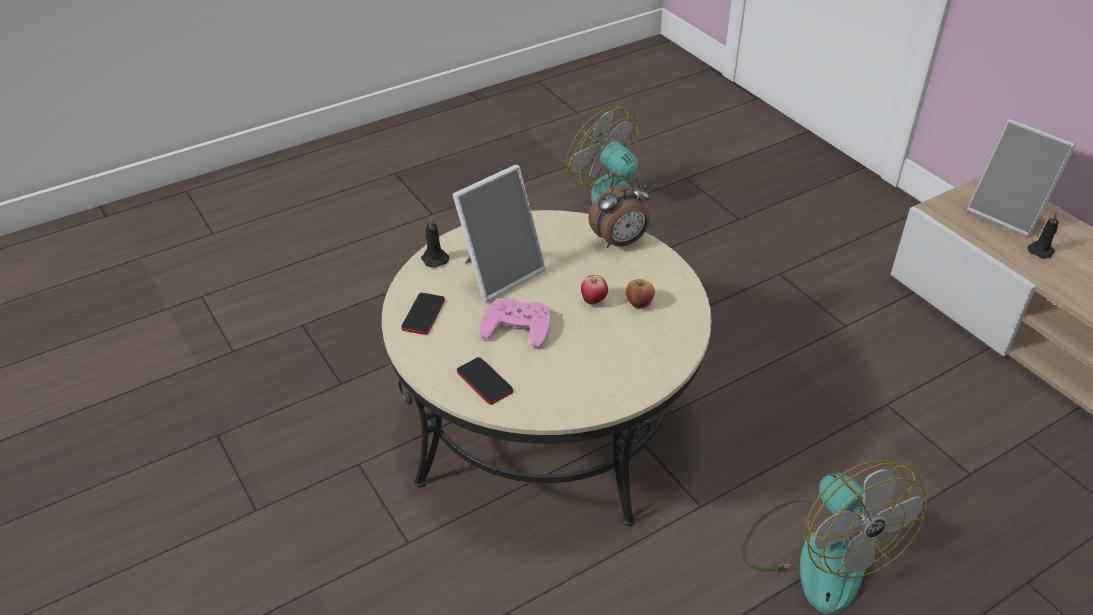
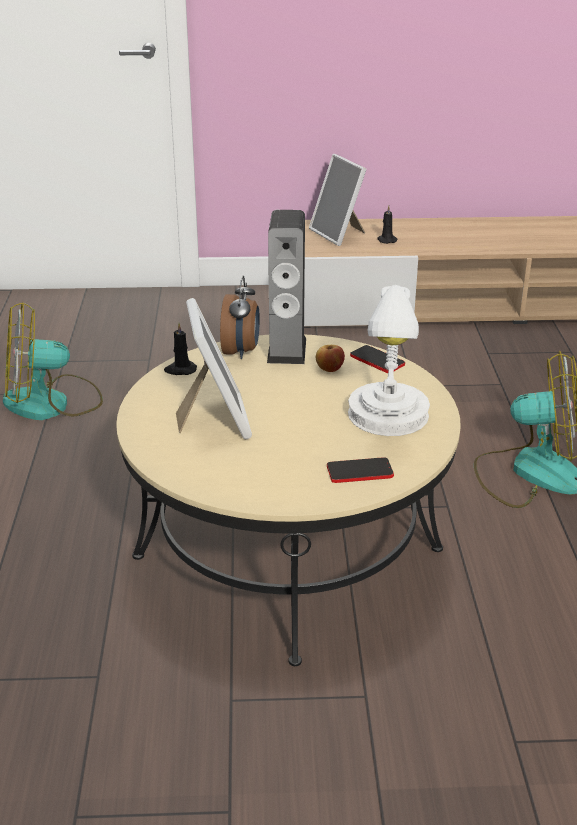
camera: 60 degrees left, 10 degrees down
(423, 314) = (230, 478): phone -> phone (377, 360)
(434, 258) = (150, 448): black candle -> black candle (180, 370)
(519, 324) = (298, 431): pink game controller -> none
(584, 369) = (388, 418): none -> white table lamp
(594, 301) = (305, 387): apple -> none
(647, 266) = (287, 350): none -> speaker
(1008, 214) = (339, 234): picture frame -> picture frame turned 75 degrees clockwise

